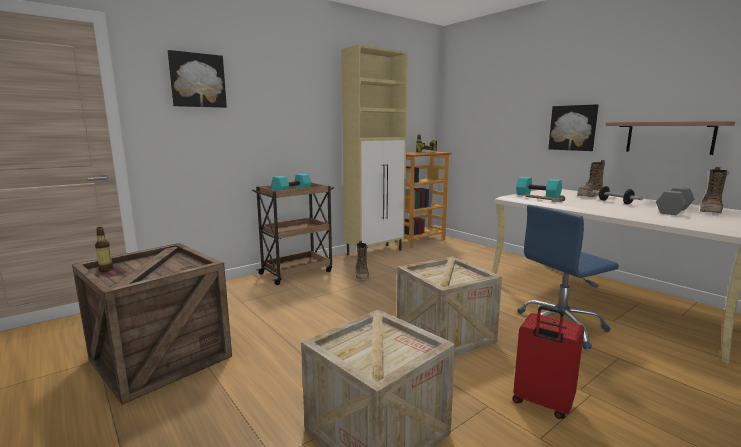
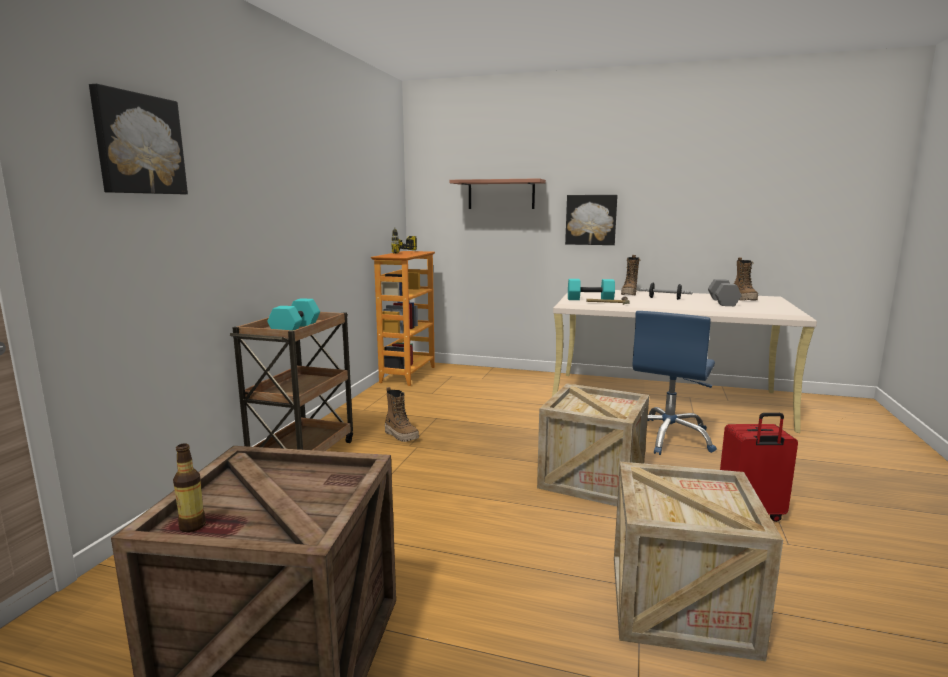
camera: 35 degrees left, 0 degrees up
(375, 252) = (373, 401): beige cabinet -> none
(669, 137) = (688, 230): shelf -> shelf (501, 194)

